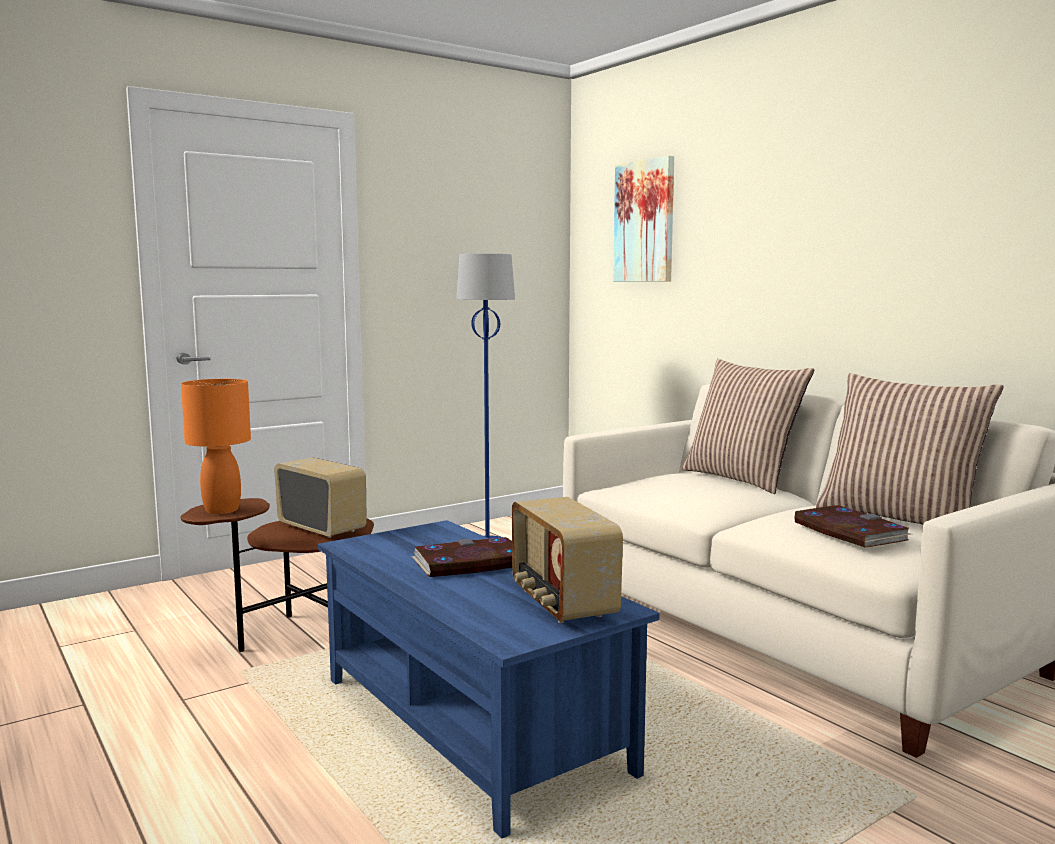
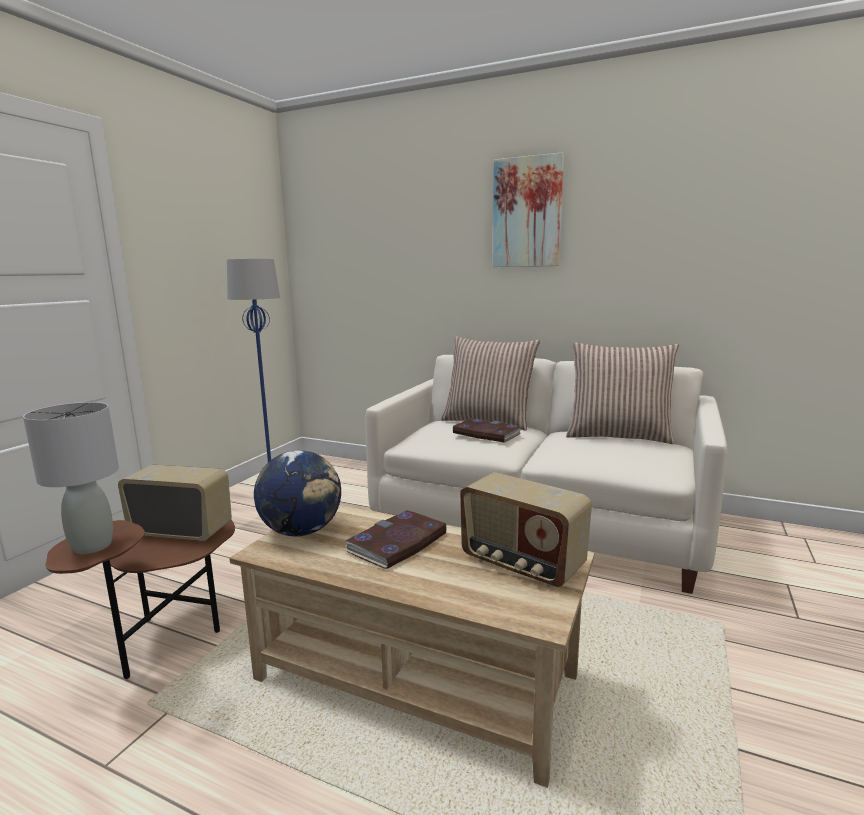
camera: 30 degrees left, 5 degrees up
(222, 510) = (92, 546): orange table lamp -> grey table lamp
(398, 538) = (302, 531): none -> globe
(472, 725) = (416, 678): blue coffee table -> beige coffee table
(645, 221) = (360, 233): picture -> picture (527, 213)
(849, 531) = (616, 453): book -> book (486, 433)

